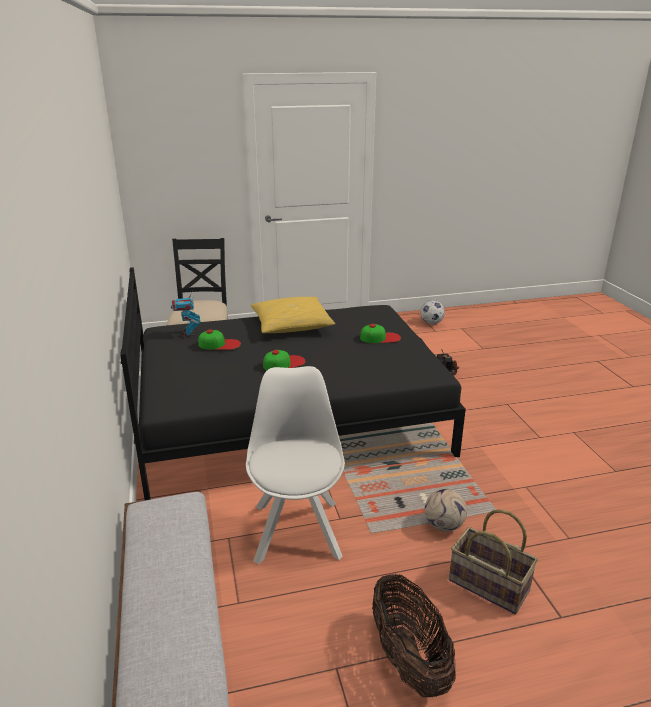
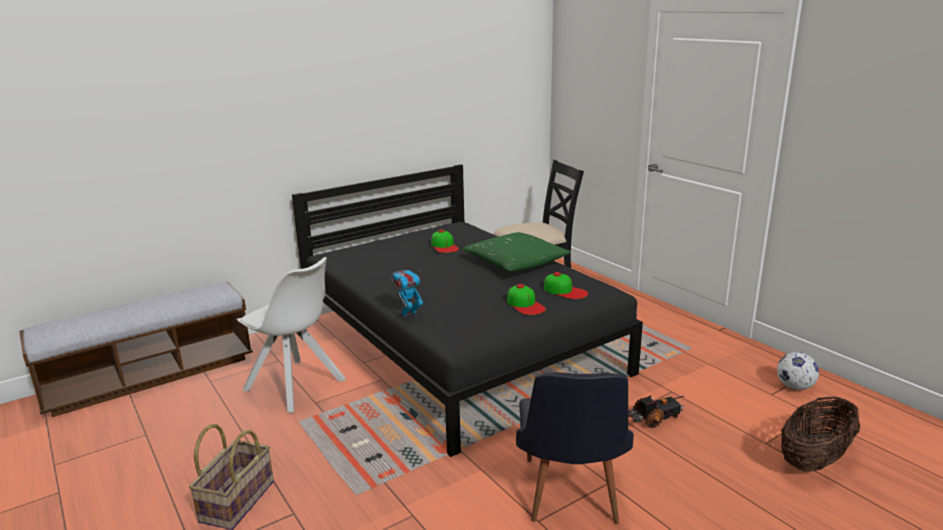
camera: 70 degrees right, 5 degrees down
(188, 334) = (455, 233): toy robot -> toy robot (408, 316)
(284, 363) = (428, 275): cap -> cap (565, 291)
(291, 325) = (515, 263): yellow pillow -> green pillow
(297, 529) = (295, 386): white chair -> white chair turned 60 degrees clockwise
(409, 659) = (150, 466): basket -> basket (814, 460)
(444, 525) = (321, 462): football -> none
(519, 420) = (570, 498): none -> black chair

